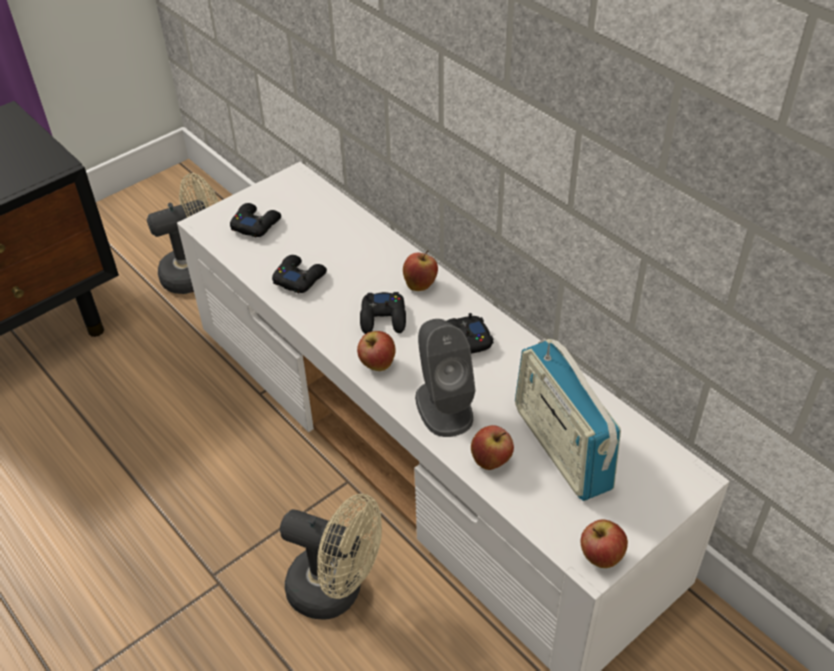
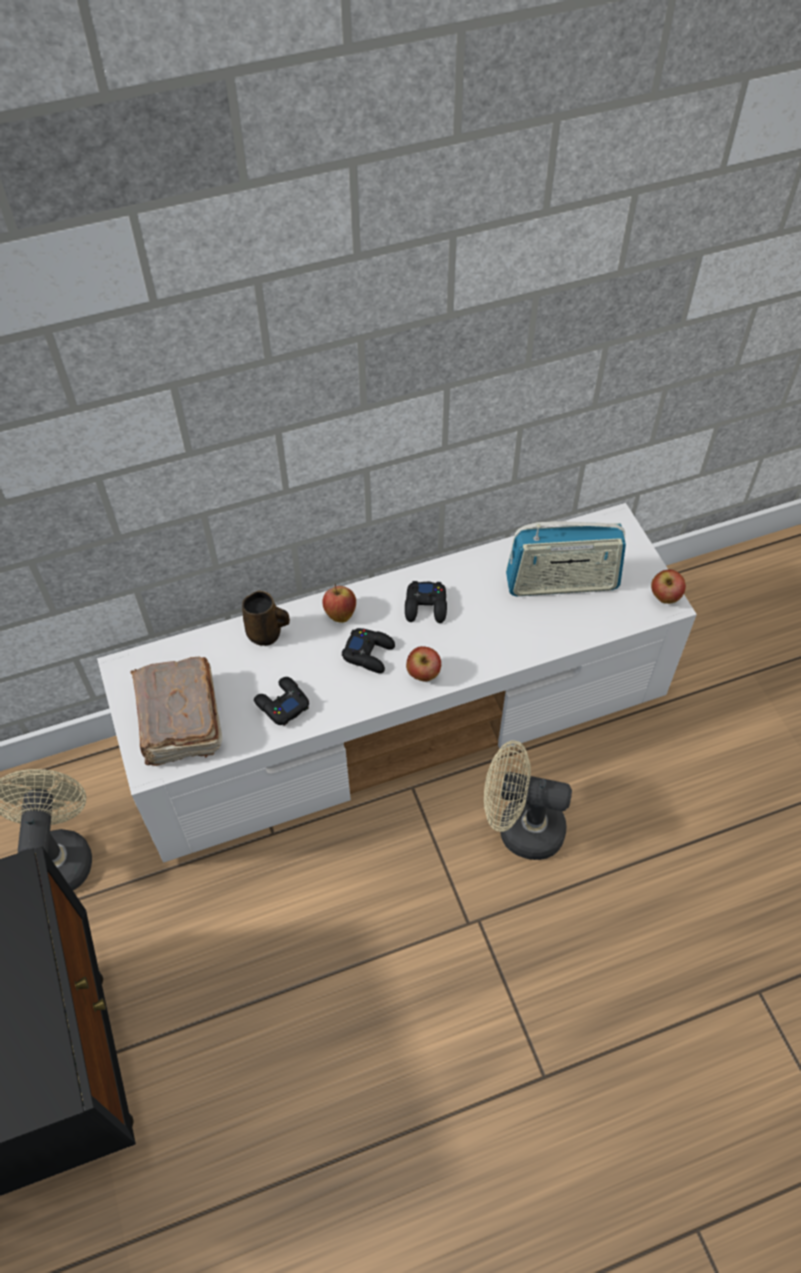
camera: 70 degrees left, 10 degrees up
(255, 224) = (179, 722): black game controller -> brown book
(336, 590) = (520, 828): beige fan -> beige fan turned 120 degrees counterclockwise
(371, 245) = (266, 634): none -> brown mug
(443, 406) = (490, 643): grey speaker -> none
(491, 461) = (558, 630): apple -> none

